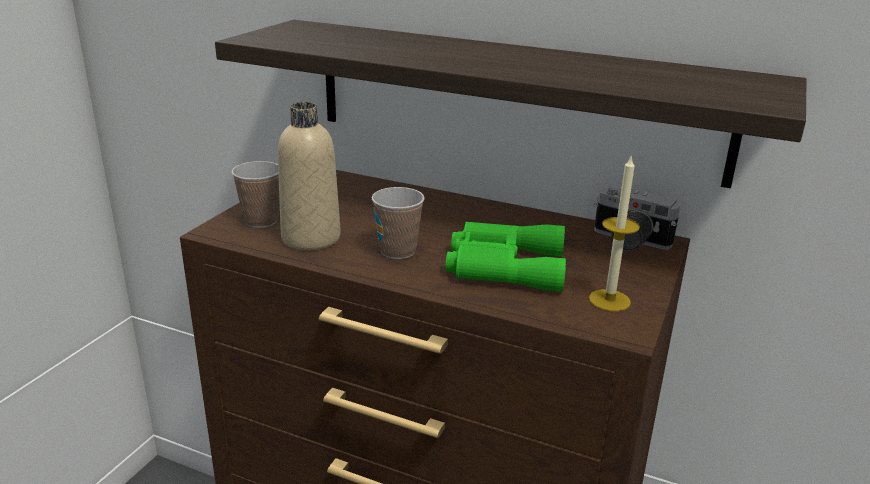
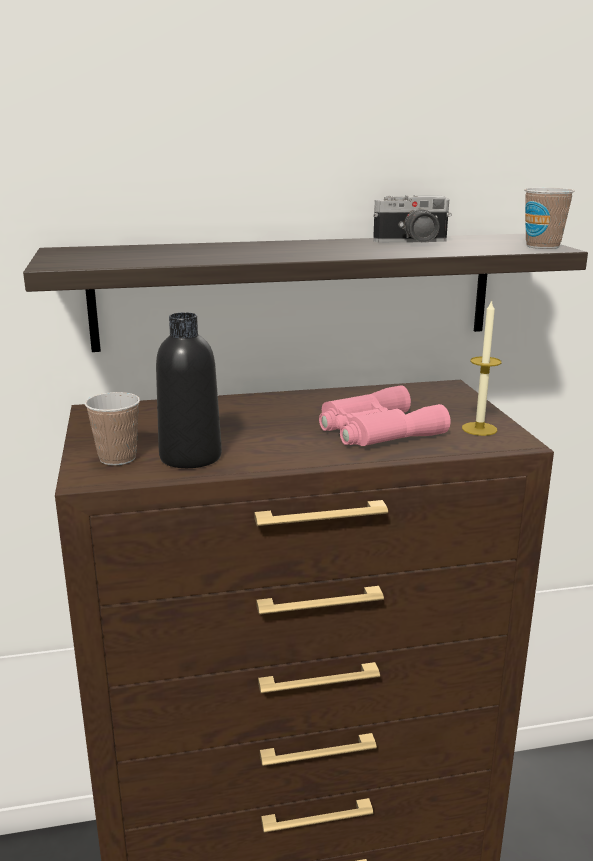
camera: 35 degrees left, 5 degrees down
(311, 238) = (190, 457): beige bottle -> black bottle
(398, 251) = (282, 444): cup -> cup (542, 246)
(502, 265) = (375, 430): green binoculars -> pink binoculars
(627, 242) = (429, 392): camera -> camera (412, 243)

